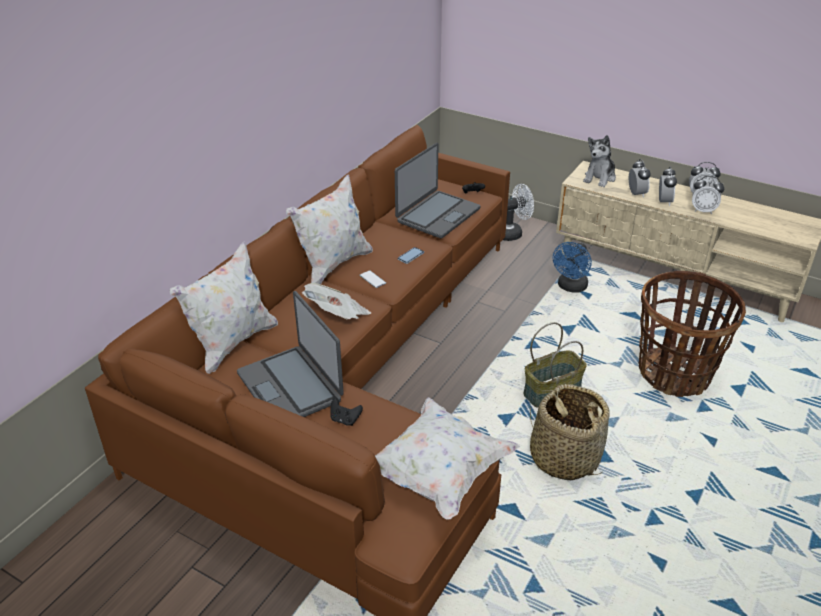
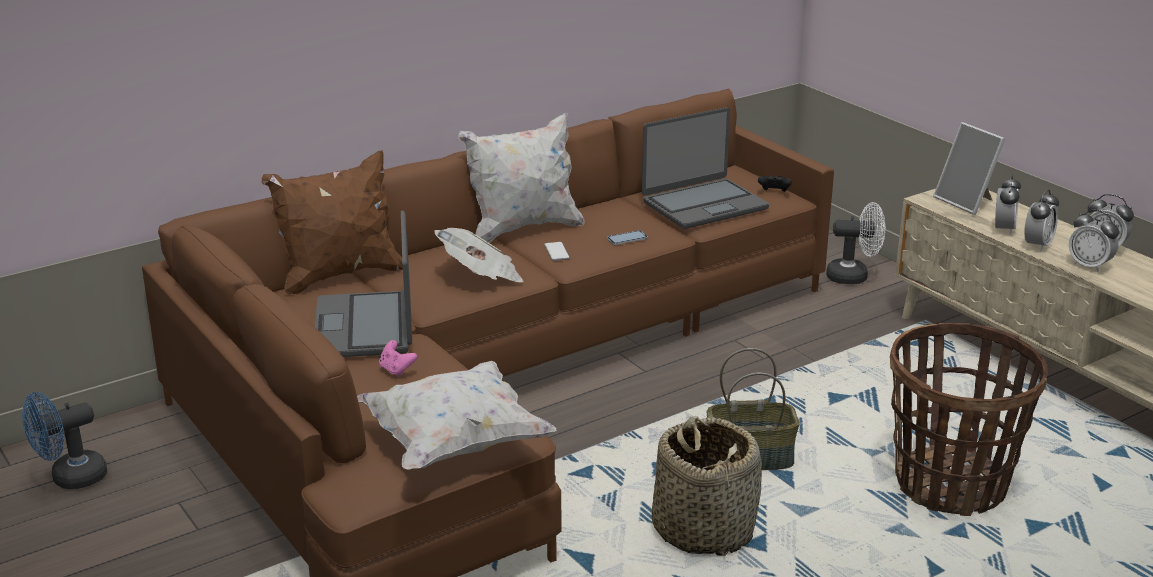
camera: 25 degrees right, 10 degrees down
(232, 343) = (339, 275): white pillow -> brown pillow
(345, 420) = (396, 370): black game controller -> pink game controller
(570, 287) = (884, 354): blue fan -> blue fan (70, 478)
(599, 178) = (967, 202): plush toy -> picture frame

